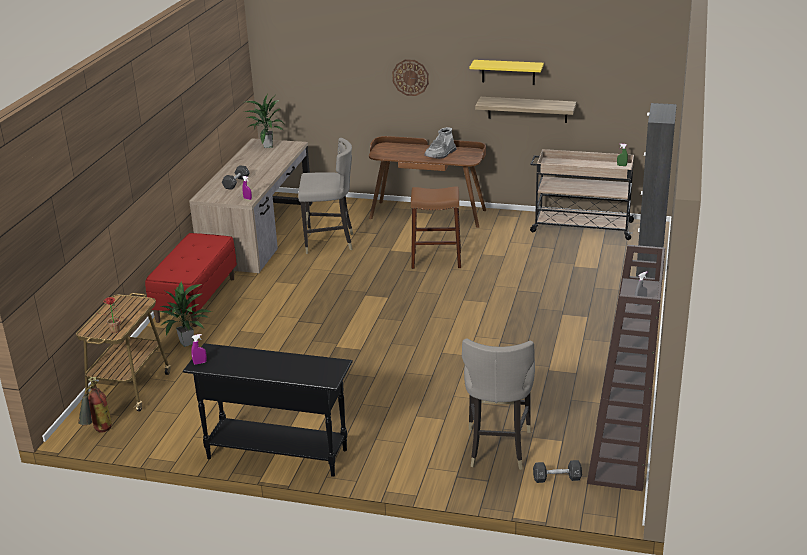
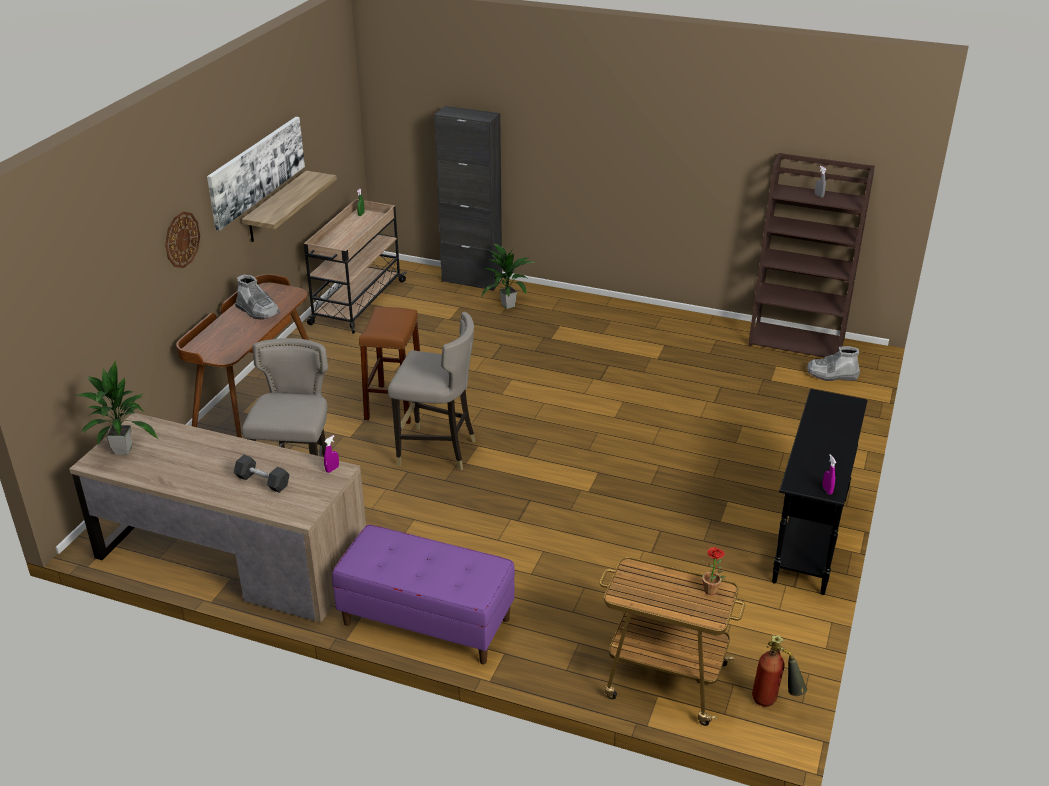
camera: 85 degrees left, 5 degrees up
(187, 343) = (554, 625): potted plant -> potted plant (508, 305)
(196, 299) = (426, 622): red bench -> purple bench
(497, 448) = (790, 400): grey stool -> grey stool (437, 451)
(508, 72) = (257, 170): yellow shelf -> picture
(557, 478) = (832, 375): black dumbbell -> grey boot

